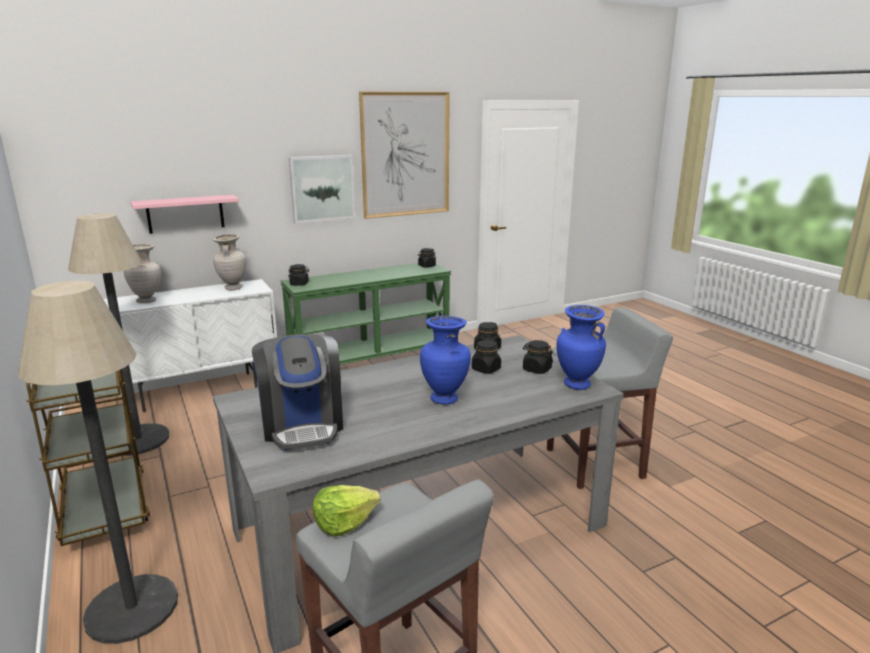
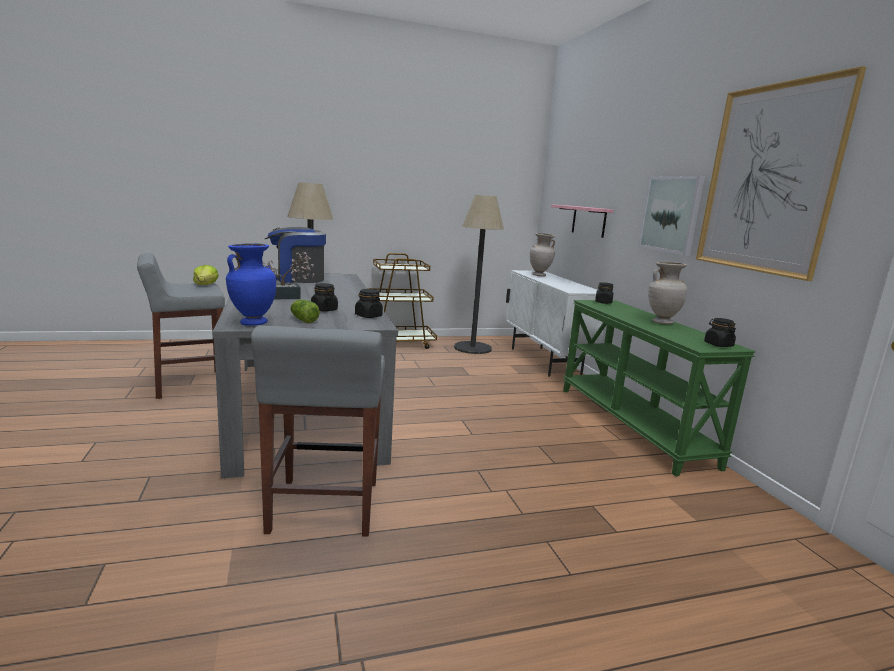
camera: 100 degrees right, 5 degrees down
(233, 288) = (575, 287): beige vase -> beige vase (662, 322)
(445, 399) = (287, 297): blue vase -> potted plant
(536, 369) = (303, 320): black jar -> lettuce

